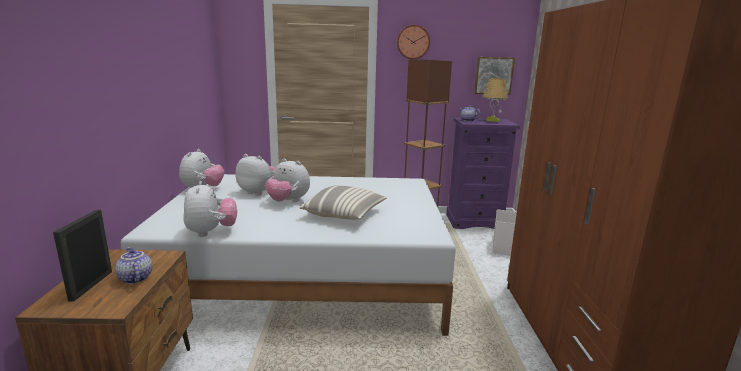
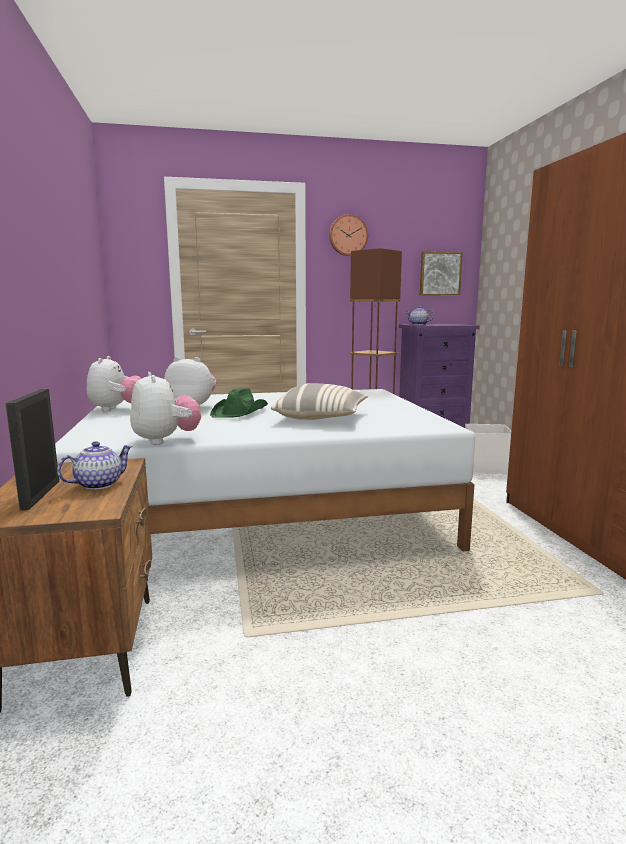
camera: 10 degrees left, 5 degrees down
(134, 278) = (99, 484): teapot -> teapot turned 90 degrees clockwise
(288, 201) = (240, 412): plush toy -> green hat
(492, 120) = (444, 324): table lamp -> none

